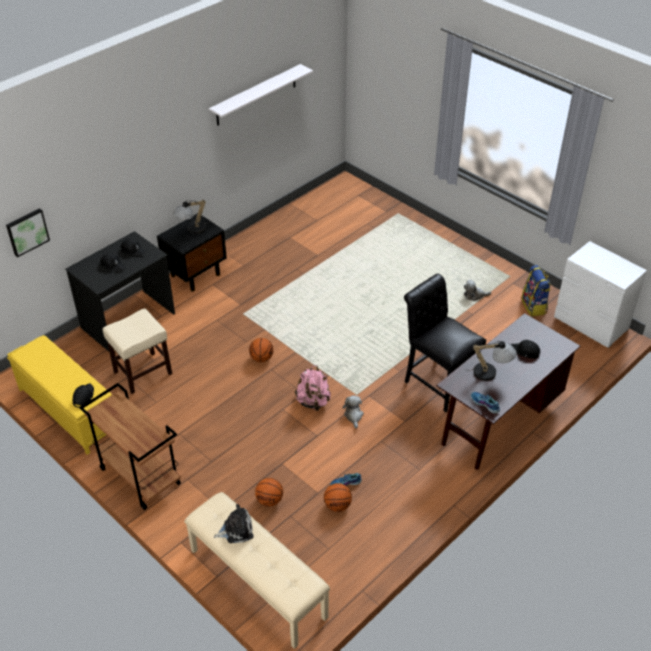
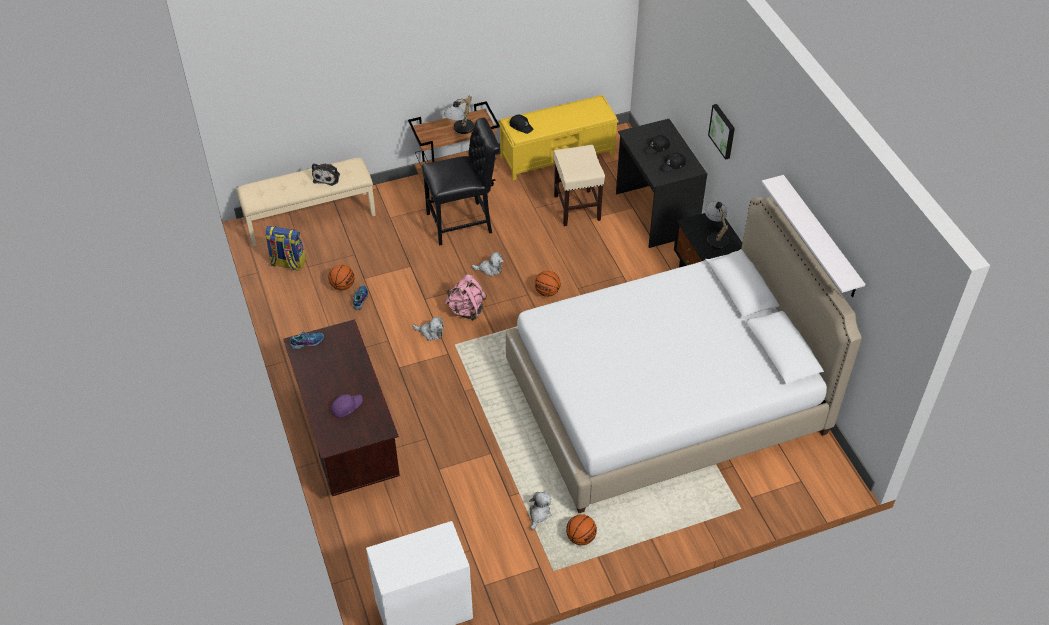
camera: 115 degrees right, 5 degrees up
(27, 231) = (666, 54): picture -> picture (723, 131)
(254, 404) = (489, 269): none -> plush toy
(269, 500) = (378, 247): basketball -> basketball (580, 537)
(332, 265) = (665, 399): none -> white bed
(437, 382) = (430, 415): black chair -> black chair (463, 222)
(491, 373) = (339, 365): table lamp -> table lamp (460, 130)
(525, 351) = (346, 406): black cap -> purple cap
(534, 306) = (487, 567): backpack -> backpack (288, 263)

